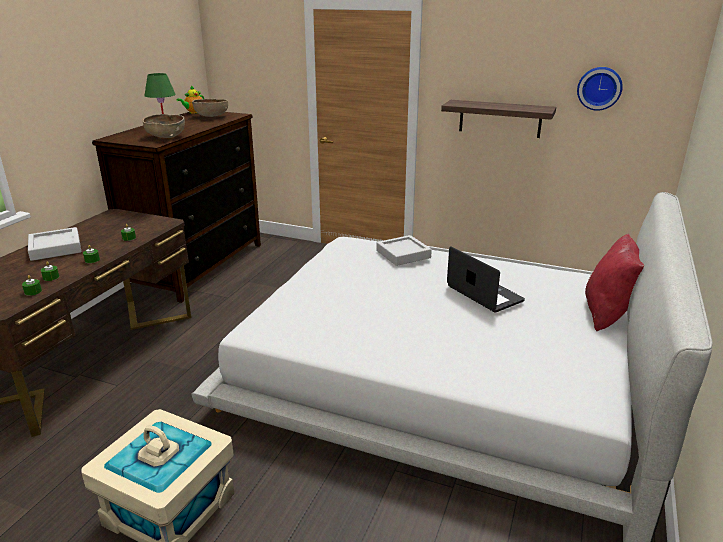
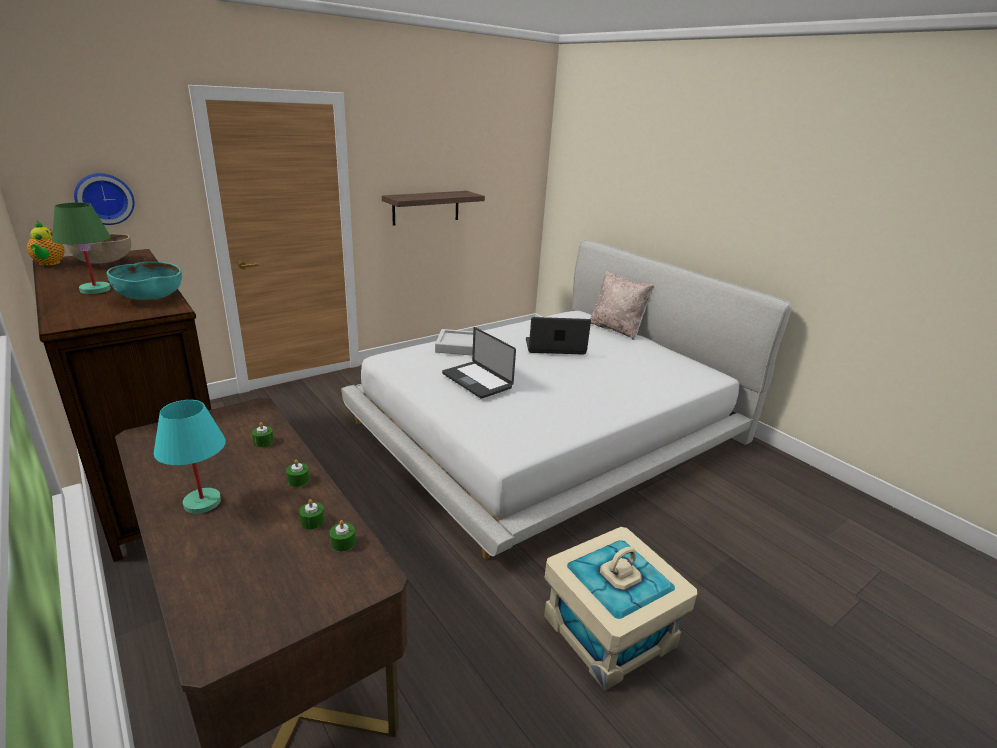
camera: 60 degrees left, 0 degrees up
(55, 248) = (202, 503): grey tray -> turquoise table lamp
(166, 137) = (150, 297): brown bowl -> turquoise bowl
(350, 281) = (476, 381): none -> laptop
(599, 88) = (493, 171): wall clock -> wall clock (104, 198)
(608, 314) = (616, 329): red pillow -> beige pillow

